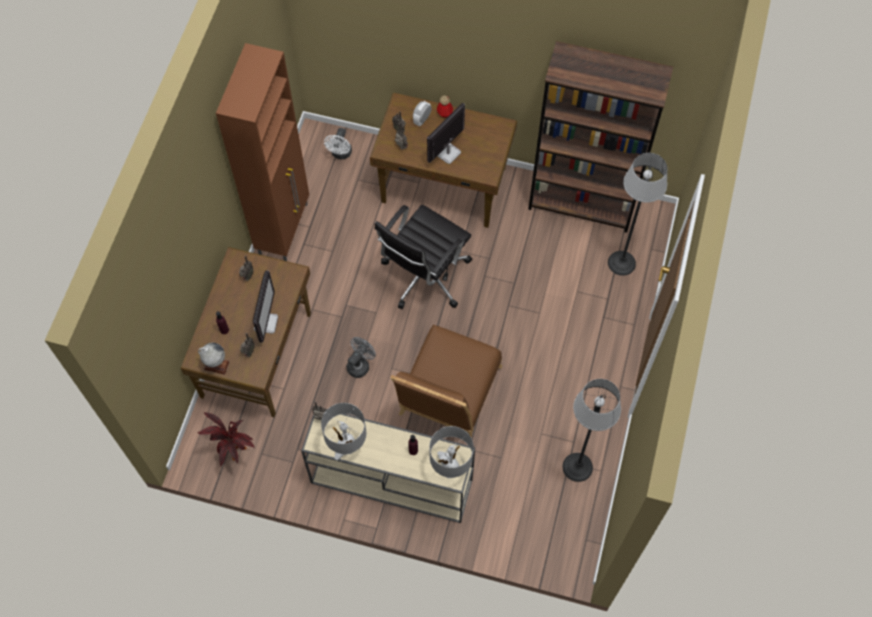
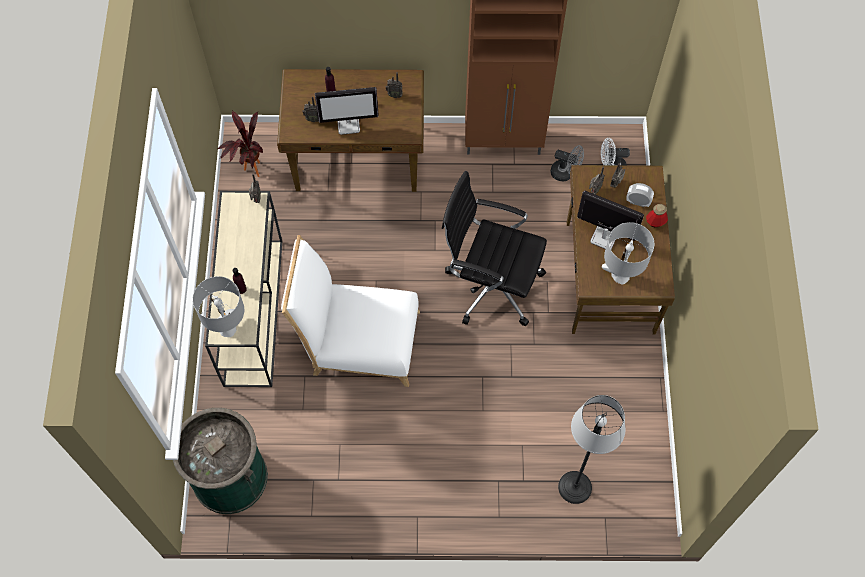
camera: 75 degrees right, 0 degrees up
(216, 365) = (292, 96): globe -> none
(347, 447) = (232, 229): grey table lamp -> grey table lamp (620, 276)
(360, 364) = (372, 251): grey fan -> grey fan (565, 173)
(447, 396) = (358, 341): brown chair -> white chair
(550, 533) = (230, 477): none -> green trash can
(577, 467) = (310, 489): floor lamp -> none
(582, 203) = (638, 427): brown bookcase -> none

